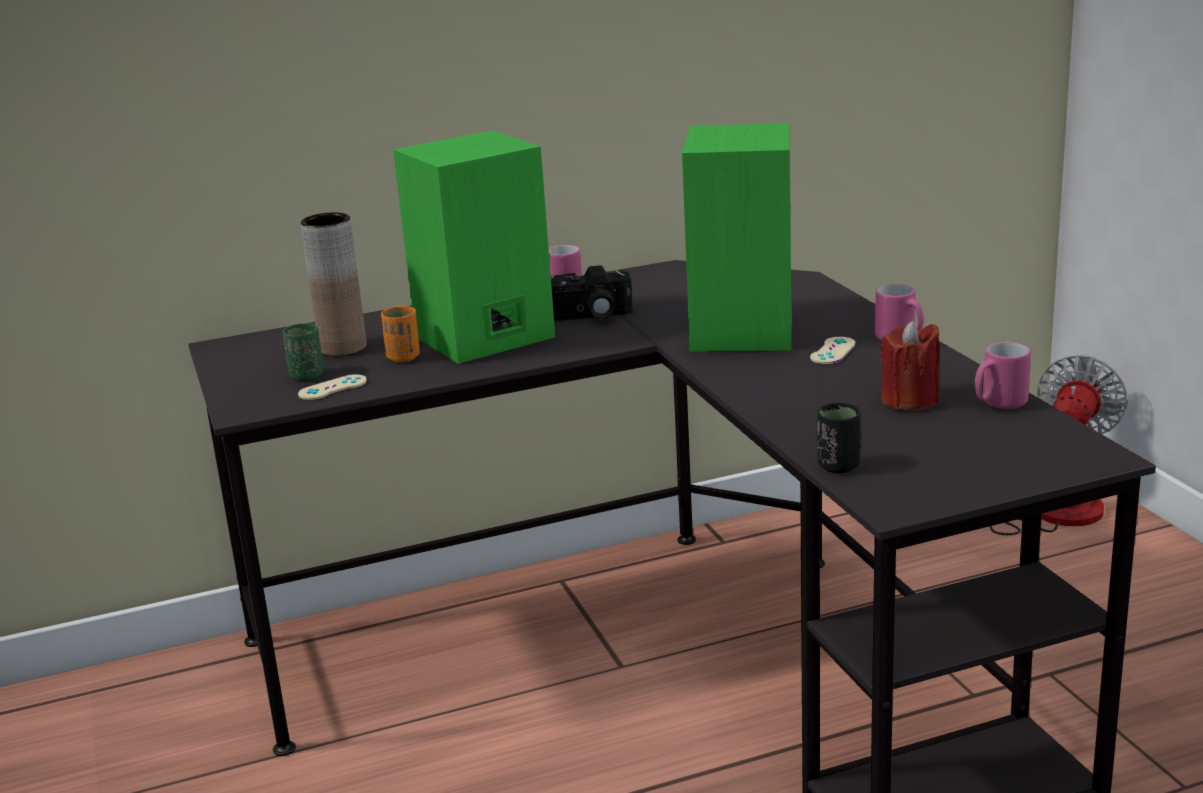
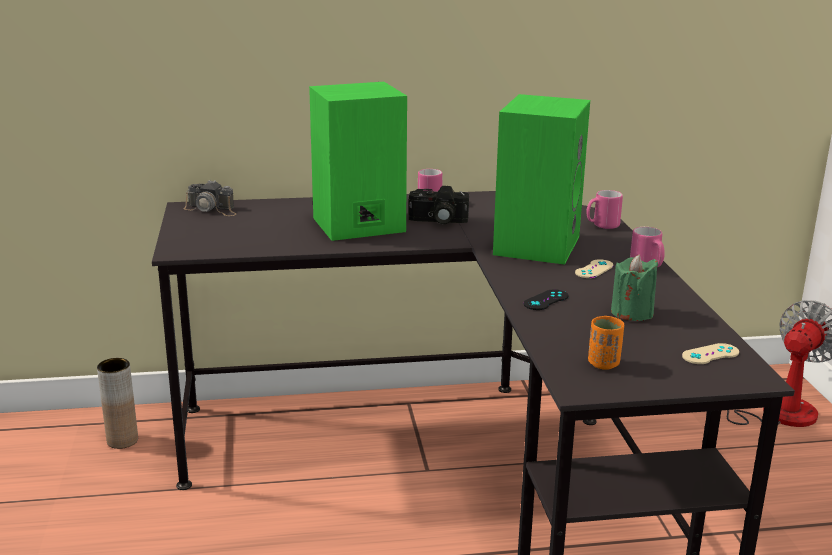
camera: 10 degrees right, 0 degrees up
(261, 344) = (212, 209): none -> camera
(307, 376) = (229, 234): green cup -> none
(332, 388) = (241, 245): beige game controller -> beige game controller (710, 354)
(343, 348) = (262, 219): brown vase -> brown vase (122, 440)
(403, 357) = (298, 231): orange cup -> orange cup (603, 364)
(791, 400) = (546, 300): none -> black game controller
(838, 466) = (555, 352): black cup -> none
(909, 400) = (632, 313): red candle -> green candle
(998, 404) = (696, 326): pink mug -> pink mug (602, 226)

